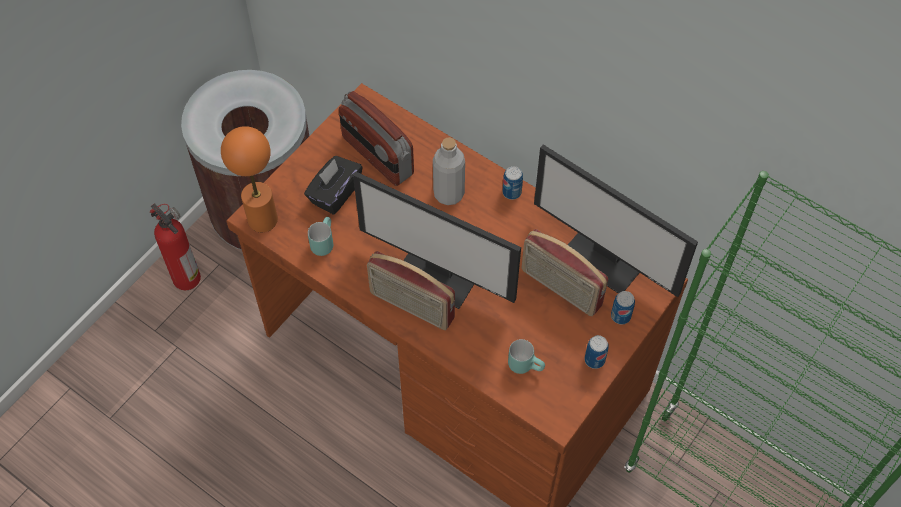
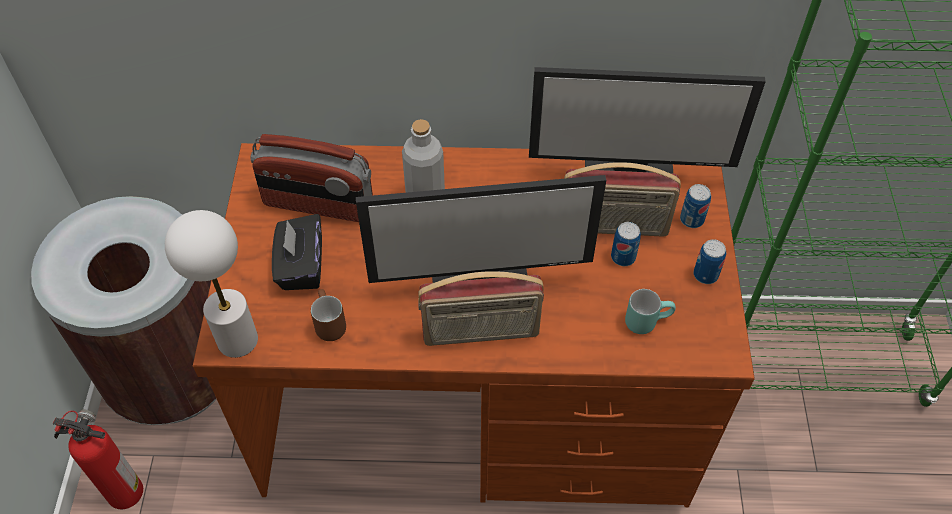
camera: 35 degrees left, 5 degrees down
(262, 219) = (237, 340): orange table lamp -> white table lamp
(322, 242) = (327, 324): turquoise mug -> brown mug
(512, 192) = (488, 164): can -> can (623, 257)

